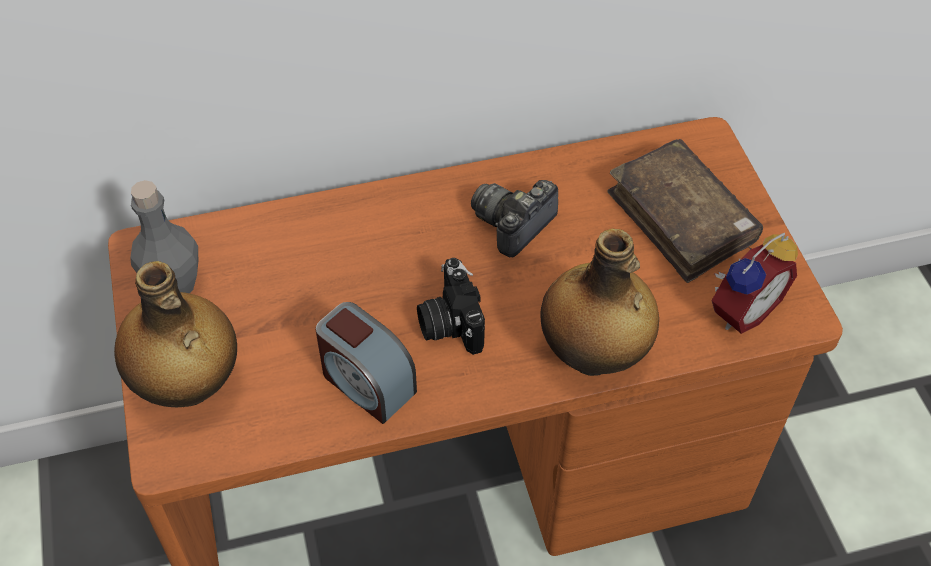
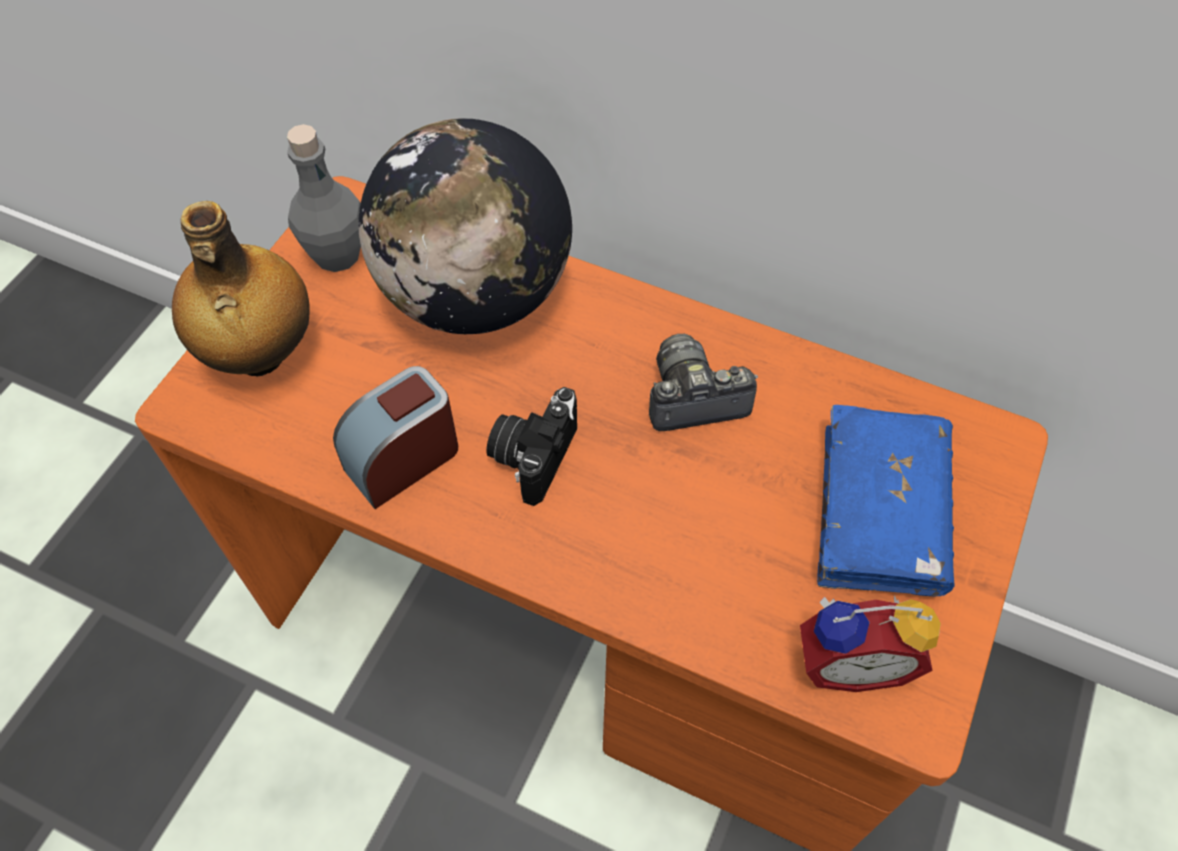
camera: 40 degrees right, 5 degrees up
(306, 251) = (475, 296): none -> globe
(366, 382) = (403, 459): alarm clock -> alarm clock turned 60 degrees clockwise
(593, 355) = (639, 591): bottle -> none
(681, 220) = (880, 513): brown book -> blue book

